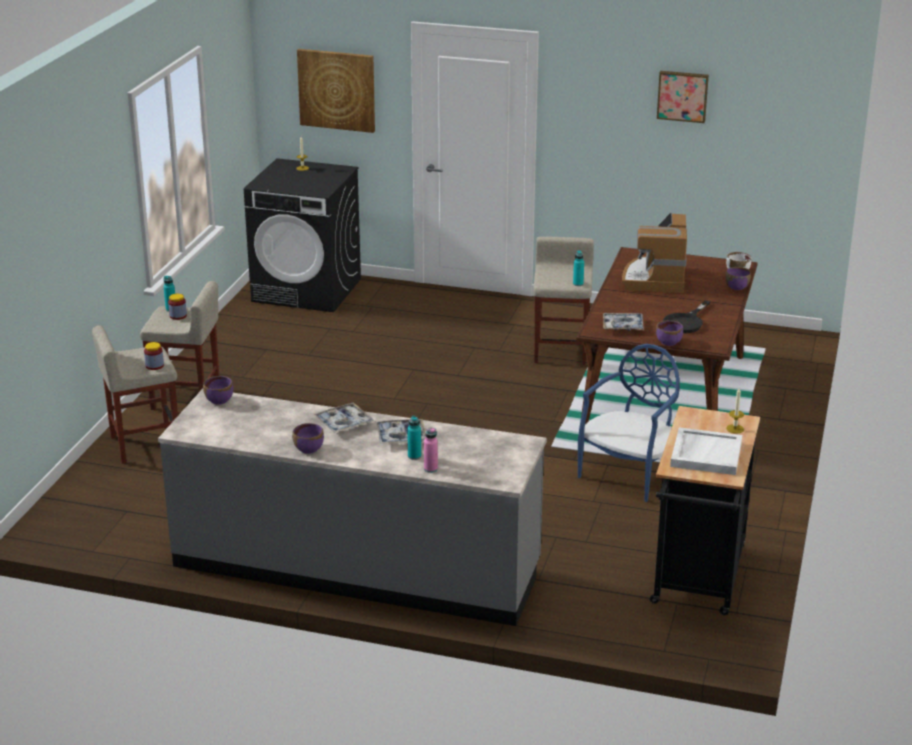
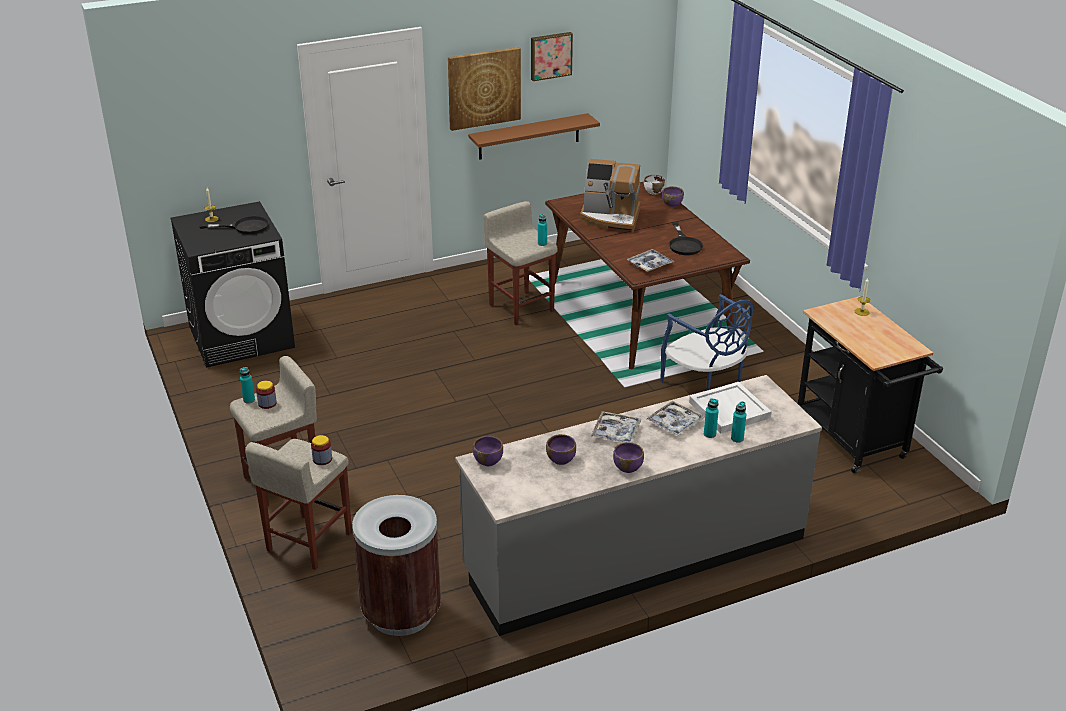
camera: 40 degrees left, 5 degrees up
(133, 518) = (401, 613): none -> brown trash can
(315, 181) = (244, 227): none -> black frying pan
(337, 90) = (226, 131): picture -> picture (484, 88)
(430, 469) = (737, 438): pink bottle -> turquoise bottle
(629, 475) = (705, 384): blue chair -> blue chair turned 150 degrees clockwise
(651, 180) = (529, 136): none -> brown shelf
(655, 279) = (610, 218): coffee machine -> coffee machine turned 45 degrees counterclockwise
(669, 342) = (698, 265): purple bowl -> purple bowl (561, 459)
(705, 454) = (876, 339): white tray -> white tray (728, 410)

